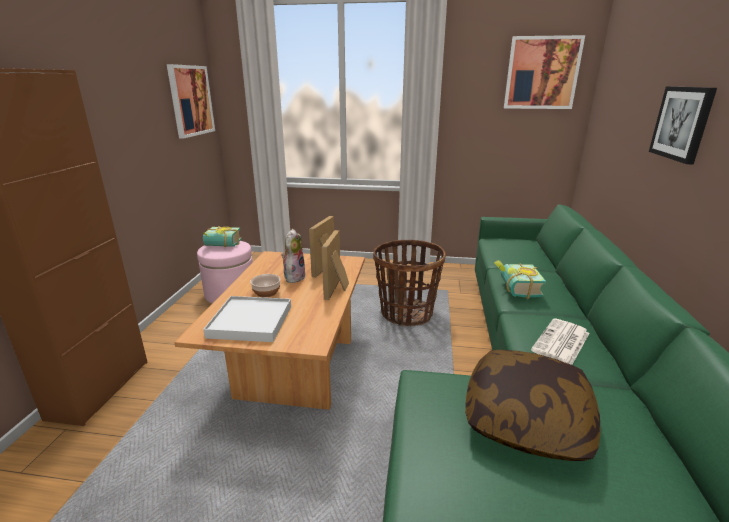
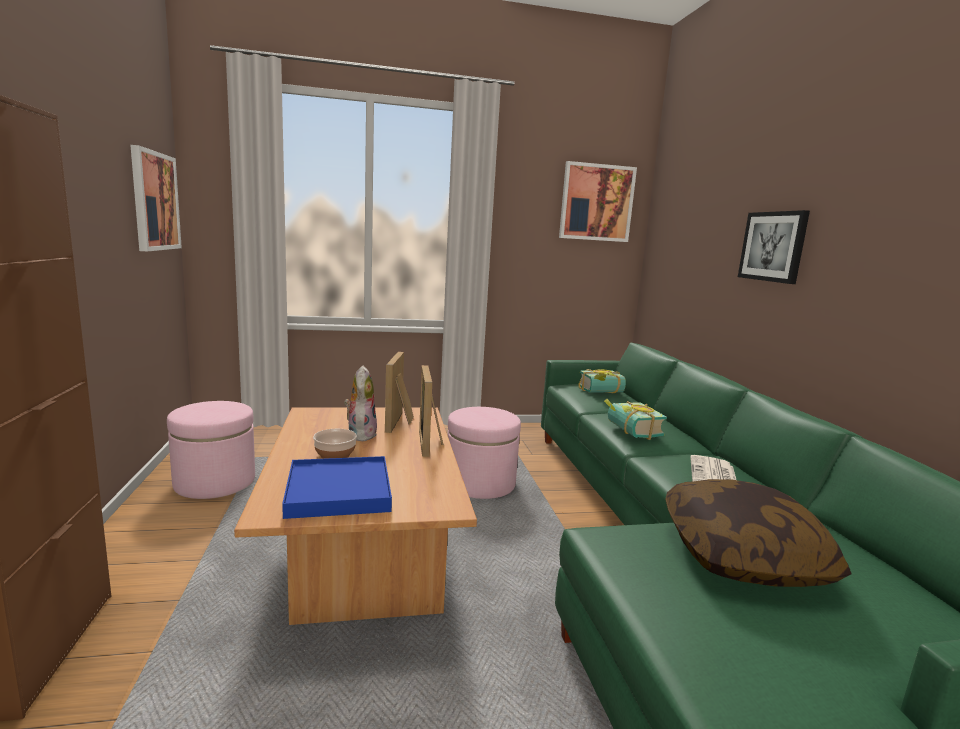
camera: 20 degrees left, 10 degrees down
(221, 246) = (207, 408): book -> book (602, 392)
(251, 322) = (339, 491): white tray -> blue tray
(406, 313) = (480, 483): basket -> pink ottoman

